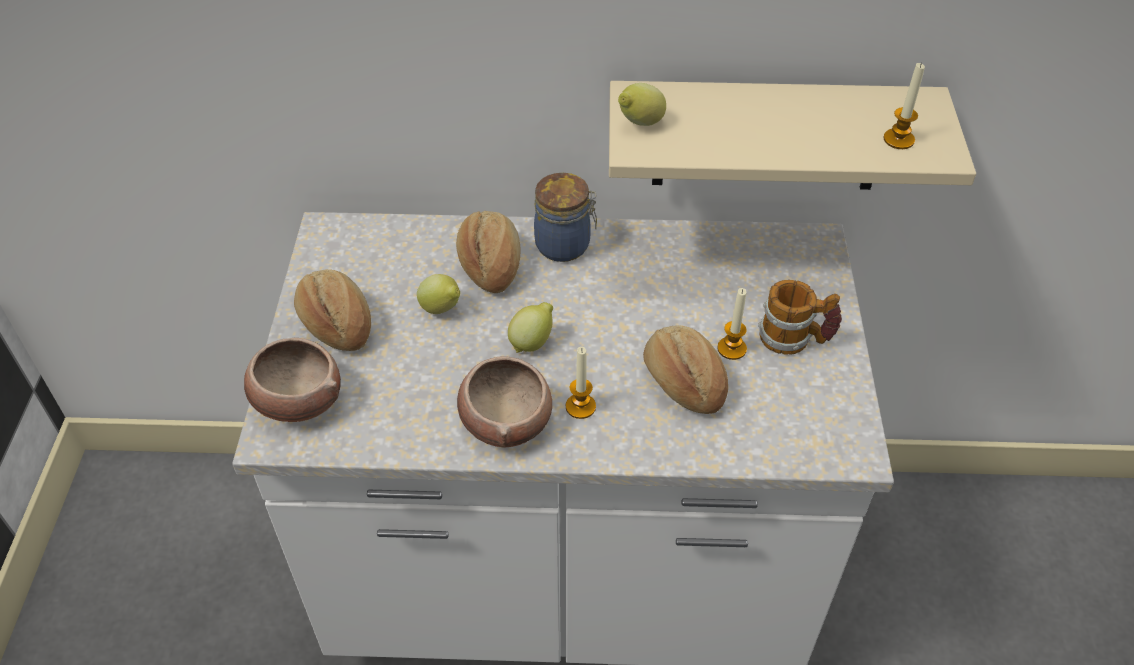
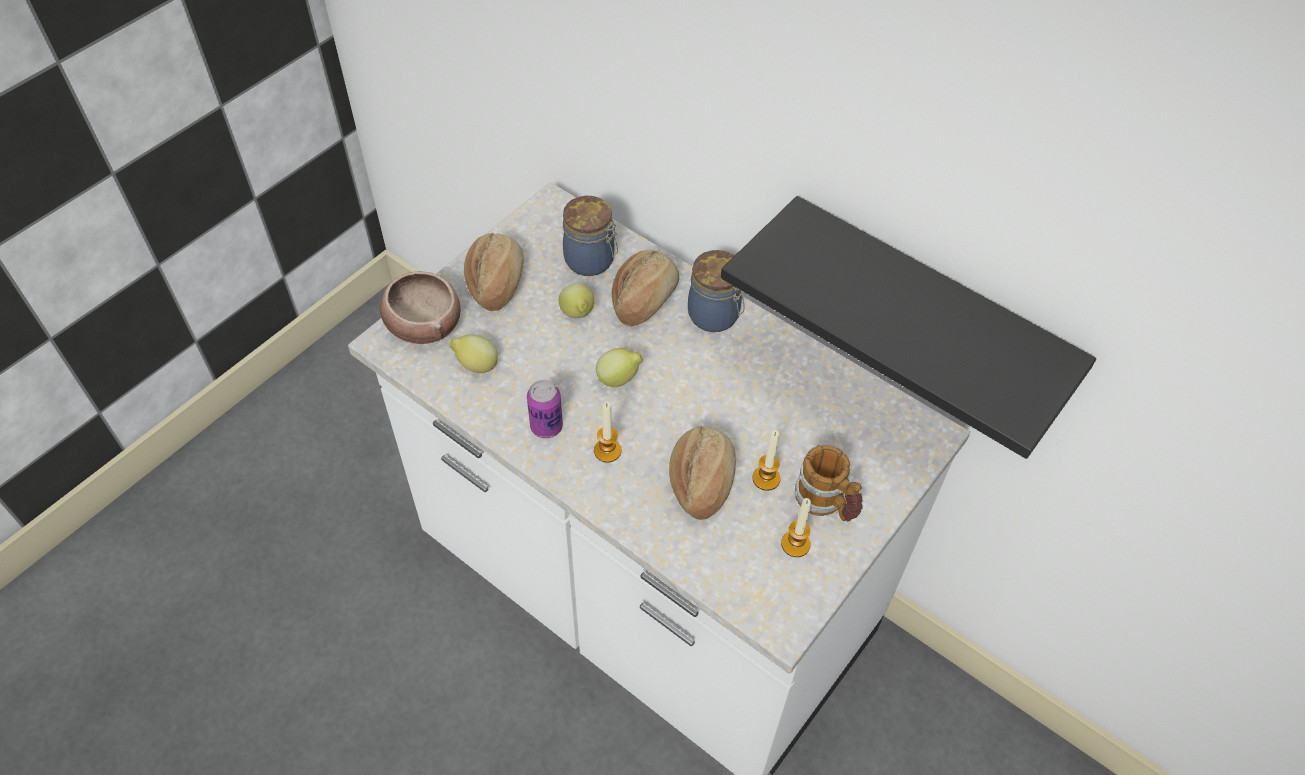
camera: 35 degrees right, 5 degrees up
(410, 258) = (591, 261): none -> jar
(506, 419) = (546, 427): bowl -> can
(639, 124) = (780, 245): lemon -> lemon (476, 366)
(769, 136) = (924, 315): beige shelf -> black shelf
(898, 139) = (991, 380): candle -> candle (795, 544)

